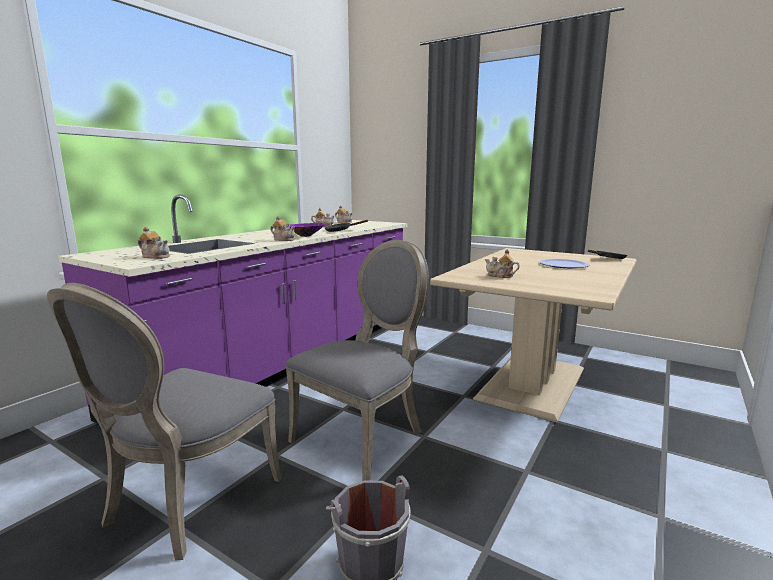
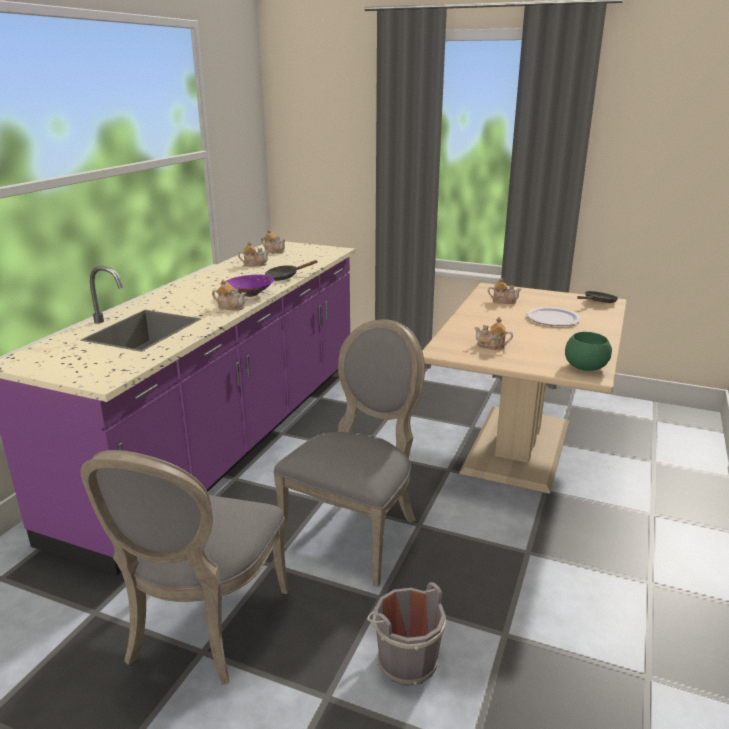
camera: 10 degrees left, 10 degrees up
(156, 256) = (109, 362): teapot -> teapot (503, 301)
(587, 290) = (585, 367): none -> green bowl

